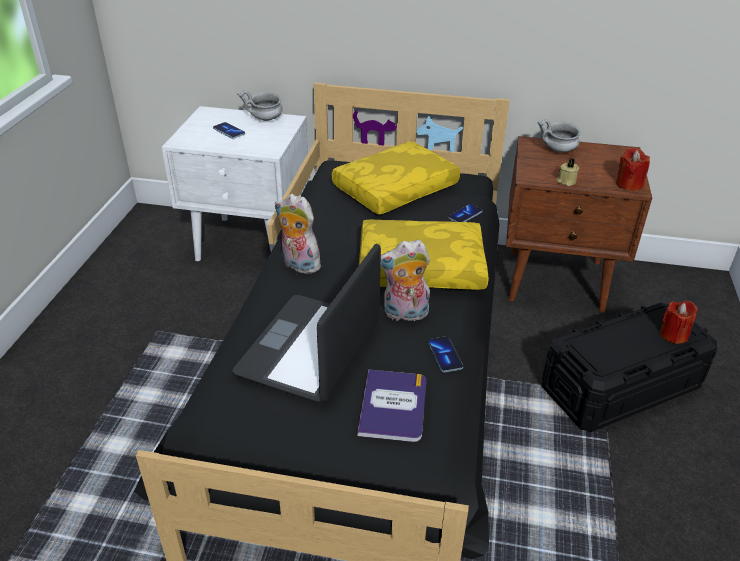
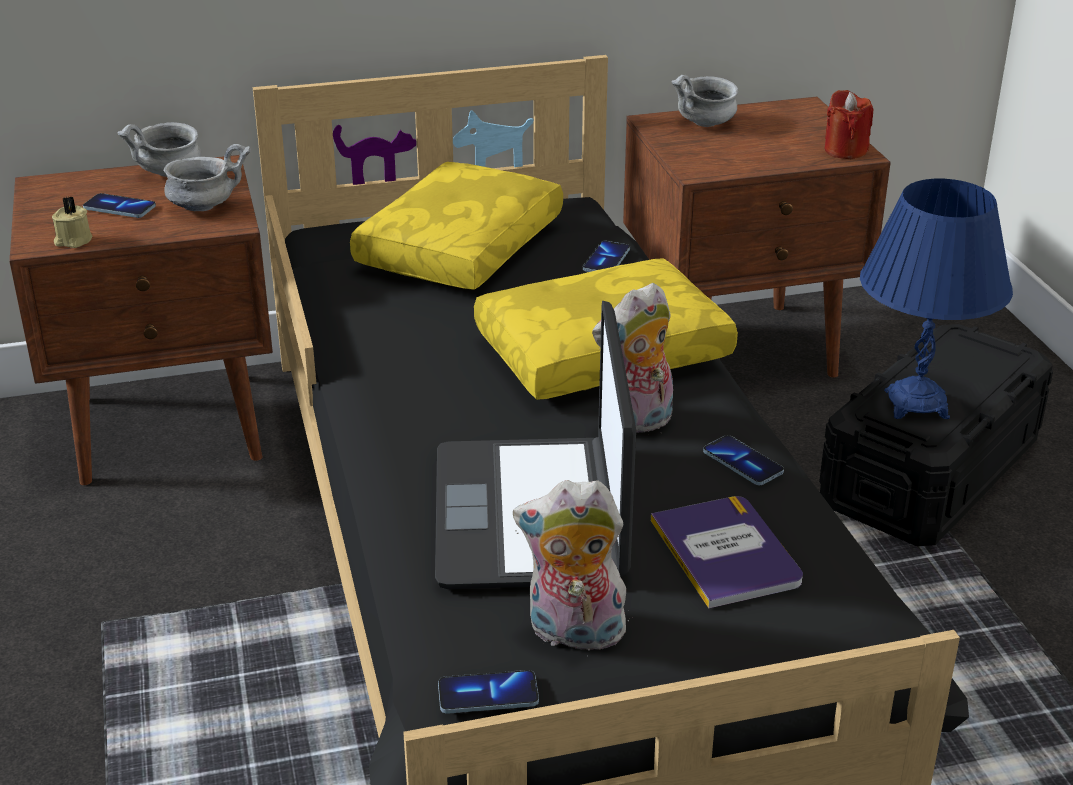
camera: 25 degrees left, 5 degrees down
(210, 442) = (488, 694): none -> phone
(251, 244) = (171, 428): white nightstand -> brown nightstand
(266, 139) = (204, 206): none -> grey bowl
(298, 265) = (398, 401): plush toy -> plush toy (573, 634)
(566, 181) = (754, 166): beige candle -> beige candle (73, 241)
(606, 347) = (916, 404): none -> blue table lamp
(673, 335) = (990, 363): red candle -> none

